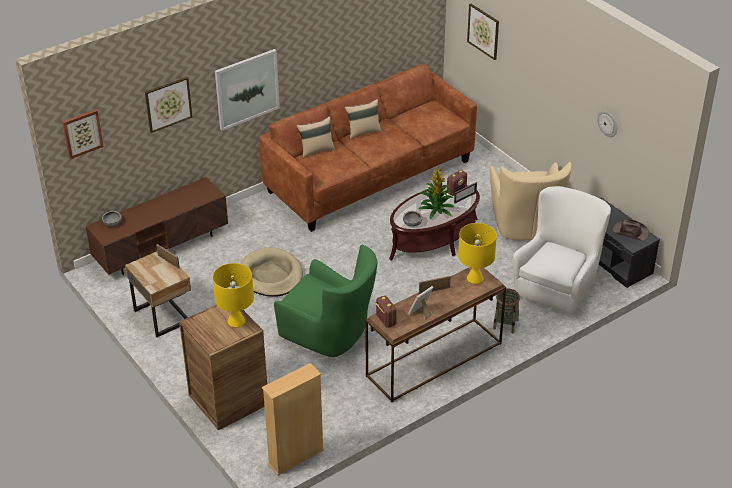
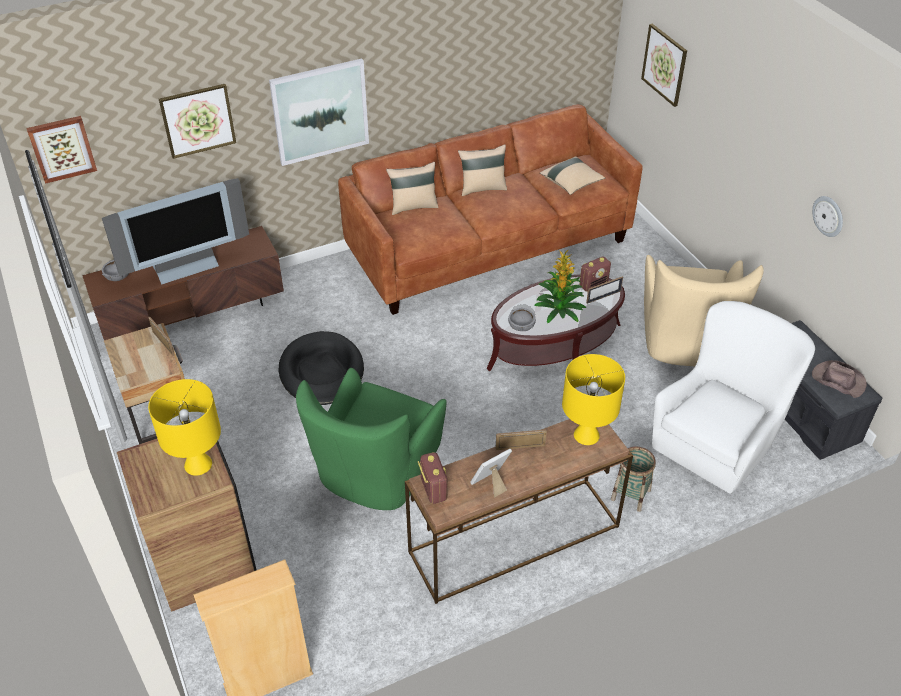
camera: 10 degrees right, 5 degrees up
(160, 211) = (186, 266): none -> television
(271, 275) = (322, 372): beige dog bed -> black dog bed
(329, 333) = (375, 472): green armchair -> green armchair turned 75 degrees clockwise
(427, 122) = (571, 183): none -> beige pillow

